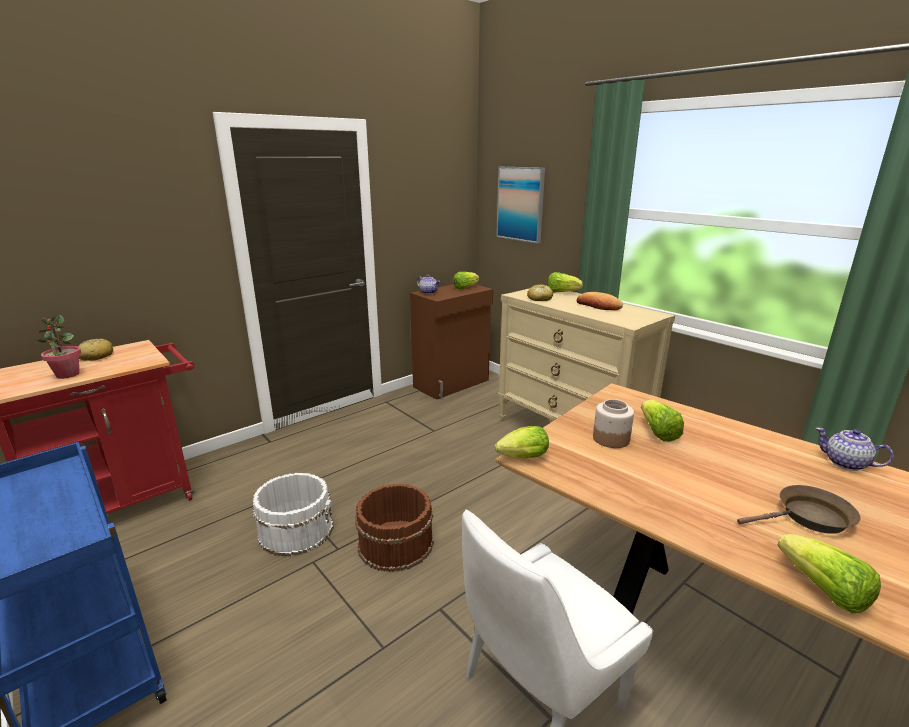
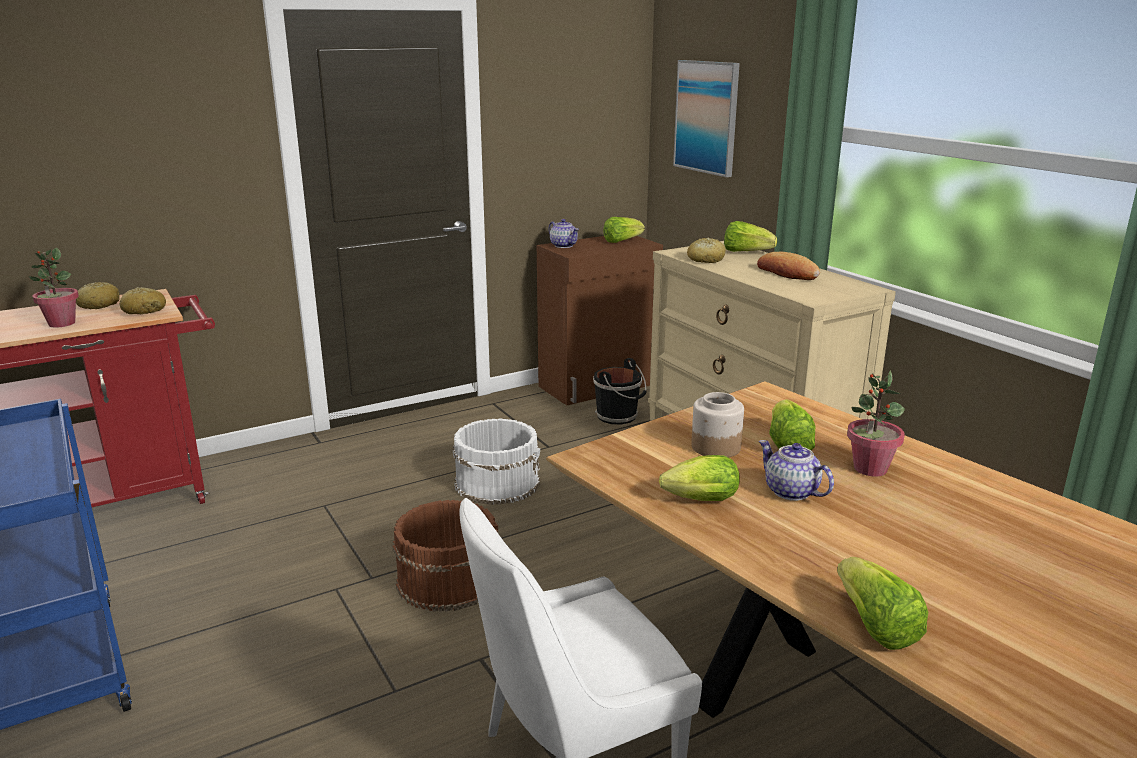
camera: 10 degrees right, 0 degrees up
(136, 359) = (144, 310): none -> bread
(296, 530) = (325, 551): white bucket -> white bucket (497, 483)
(473, 405) = (618, 416): none -> black bucket
(520, 458) = (579, 458): lettuce -> lettuce (697, 500)
(724, 447) = (870, 469): none -> potted plant
(809, 518) = (922, 555): brown frying pan -> none
(846, 463) = (1035, 502): teapot -> teapot (791, 492)

